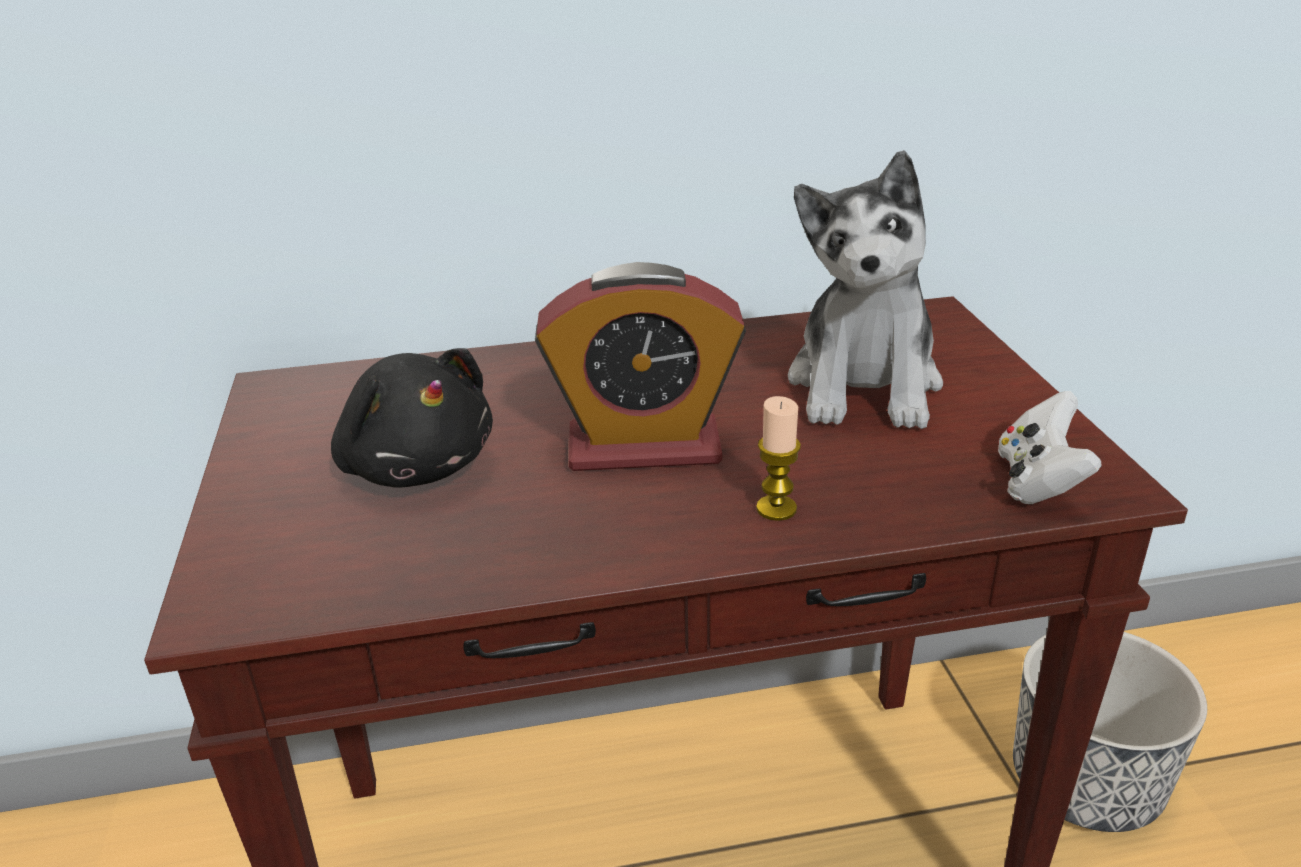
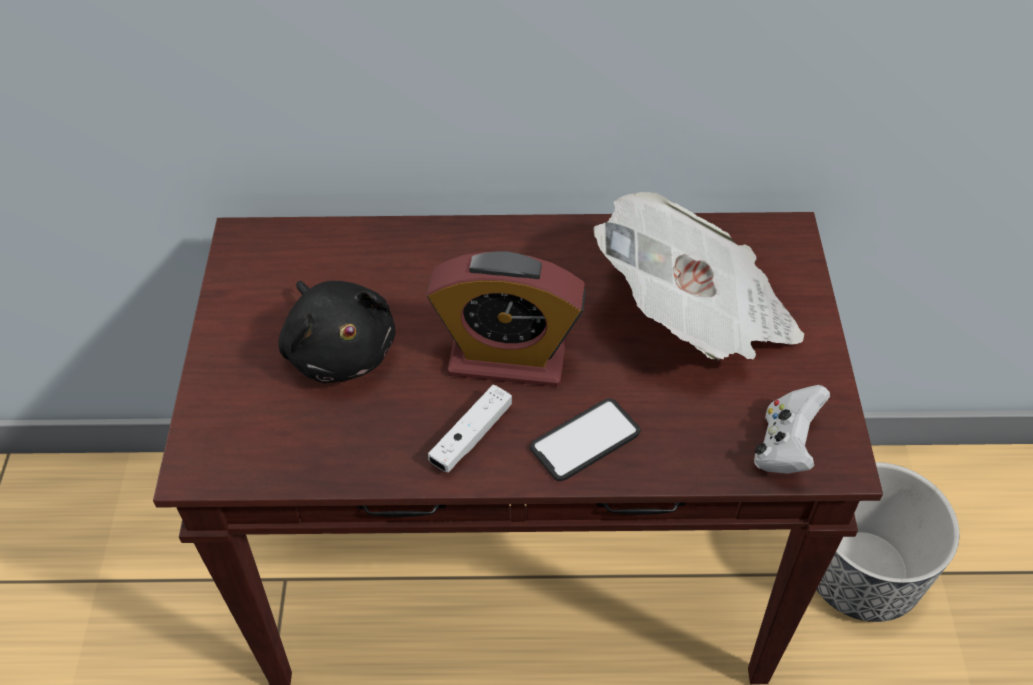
camera: 10 degrees right, 20 degrees up
(619, 524) = (471, 436): none -> white game controller
(776, 508) = (585, 440): candle -> phone
(865, 385) = (696, 316): plush toy -> newspaper

